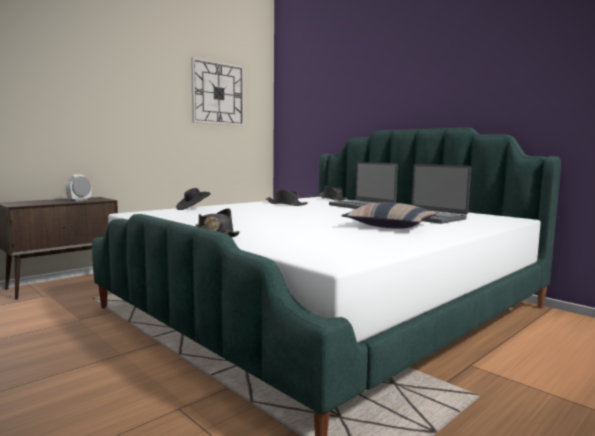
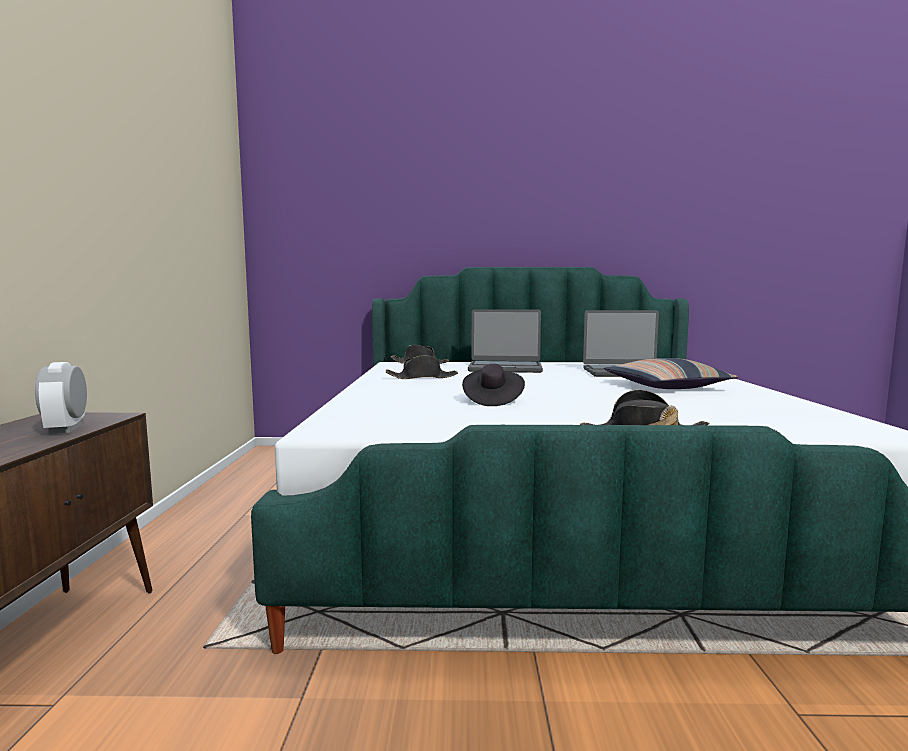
camera: 45 degrees left, 0 degrees up
(193, 208) = (355, 404): black hat -> black hat (492, 400)
(218, 93) = (190, 189): wall clock -> none

